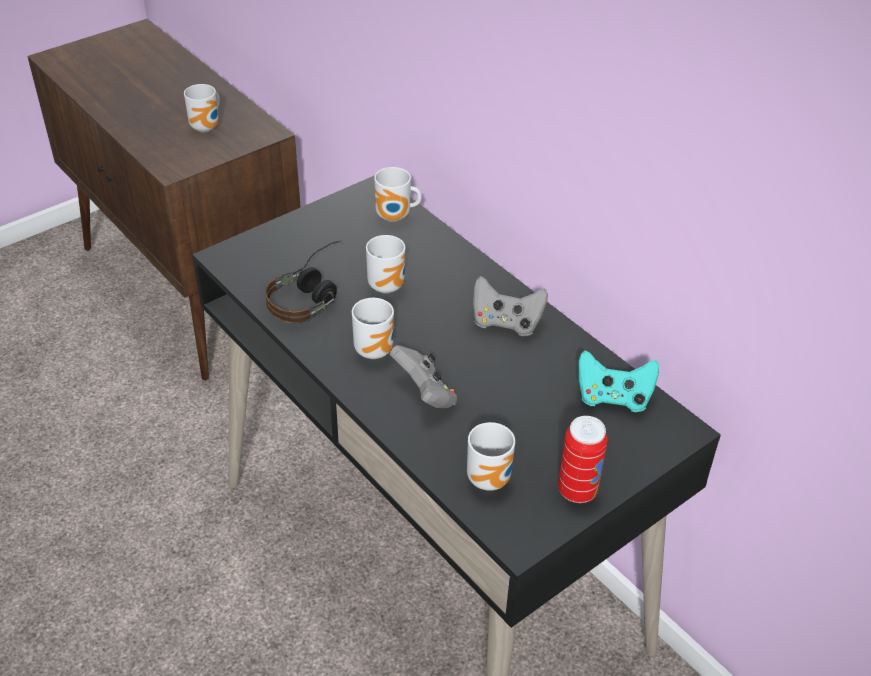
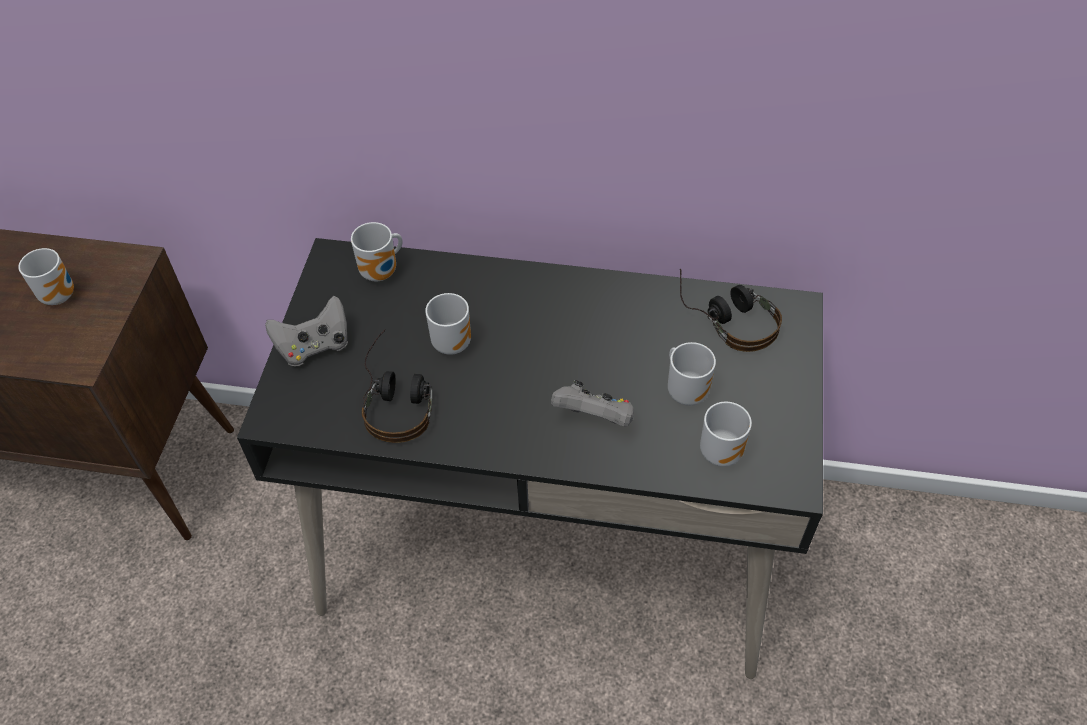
camera: 40 degrees left, 10 degrees up
(376, 349) = (511, 408): mug -> mug (687, 391)
(506, 323) = (582, 309): grey game controller -> grey game controller (314, 346)
(577, 490) = (786, 412): can -> none
(613, 397) = (726, 316): turquoise game controller -> headphones

